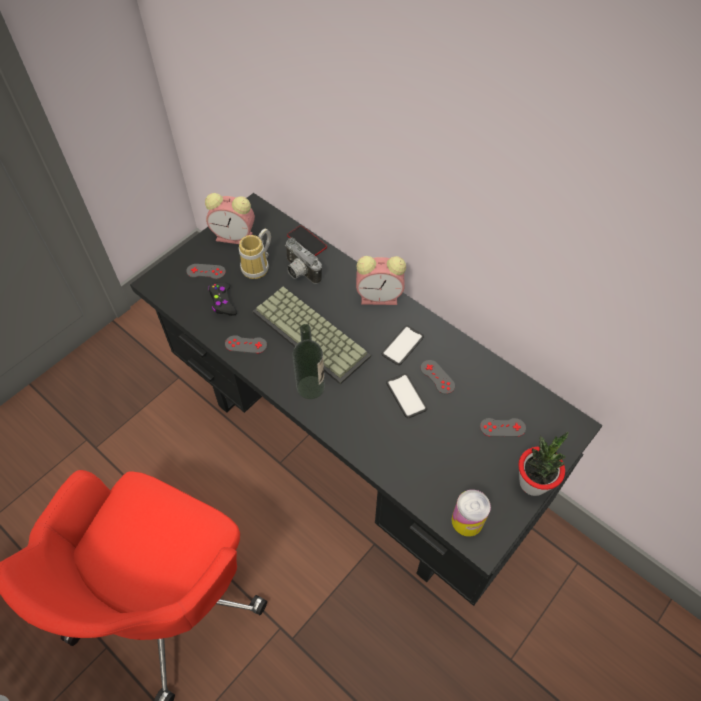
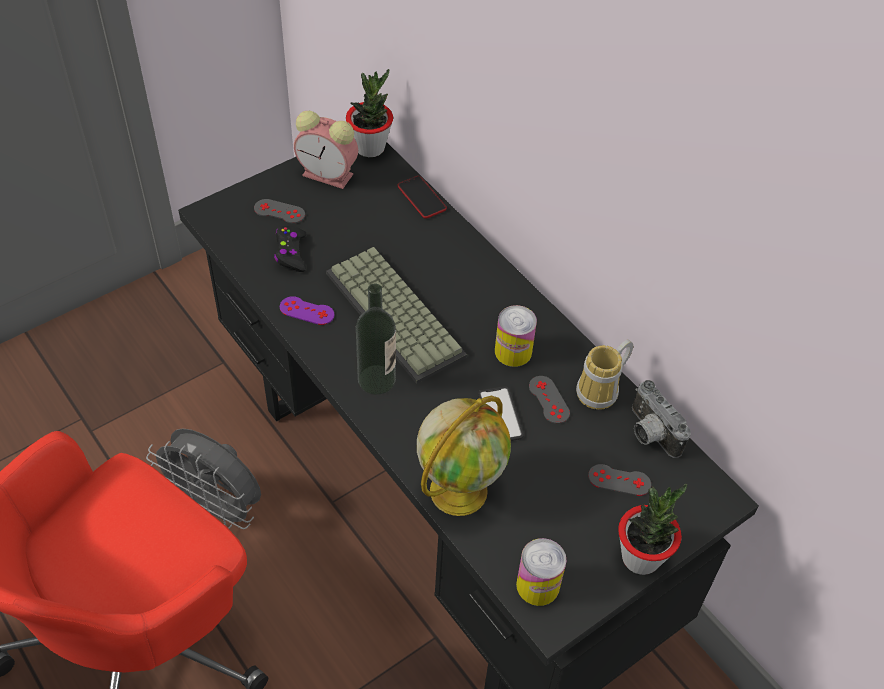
camera: 10 degrees right, 5 degrees down
(200, 484) = (216, 507): none -> grey fan
(246, 344) = (307, 311): grey game controller -> purple game controller
(259, 267) = (349, 218): mug -> mug (602, 392)
(260, 210) = (370, 147): none -> potted plant
(299, 272) = (401, 234): camera -> camera (649, 434)
(380, 297) = (501, 285): alarm clock -> none
(392, 459) = (459, 489): none -> globe
(402, 345) = (513, 351): phone -> can

